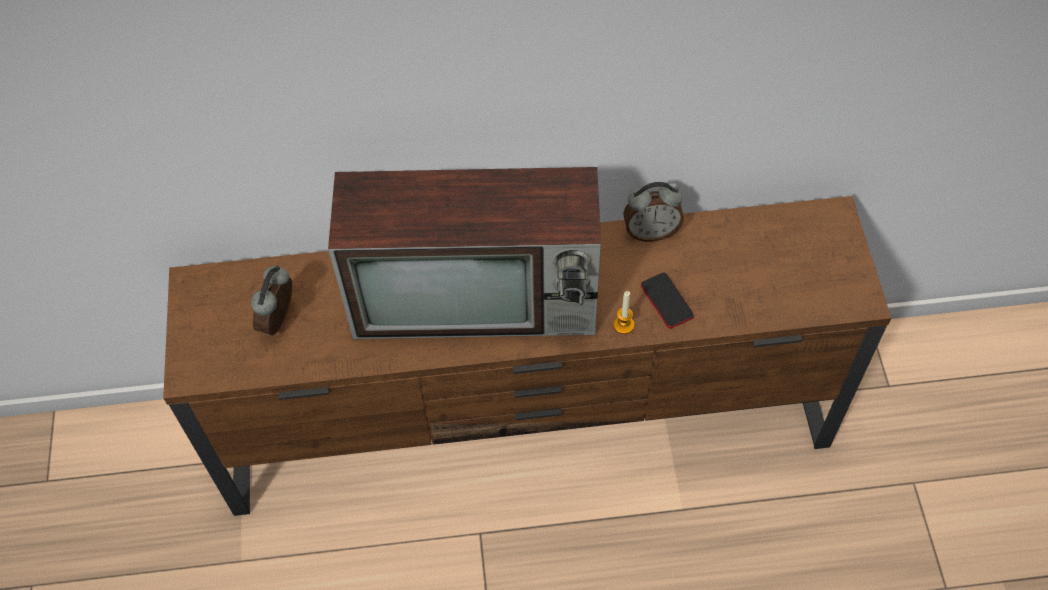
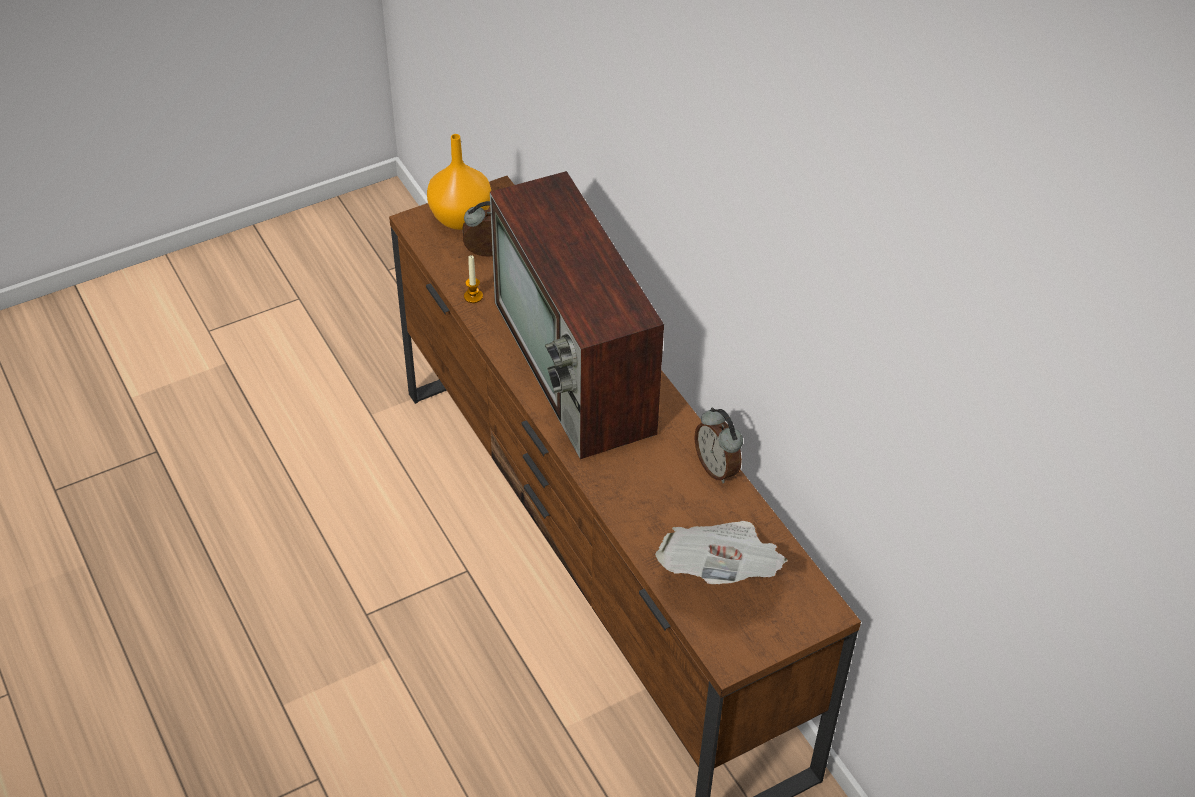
camera: 65 degrees right, 10 degrees down
(209, 329) = (462, 218): none -> orange vase
(623, 325) = (601, 476): candle -> candle (473, 296)
(666, 301) = (644, 501): phone -> none
(767, 273) = (719, 571): none -> newspaper

